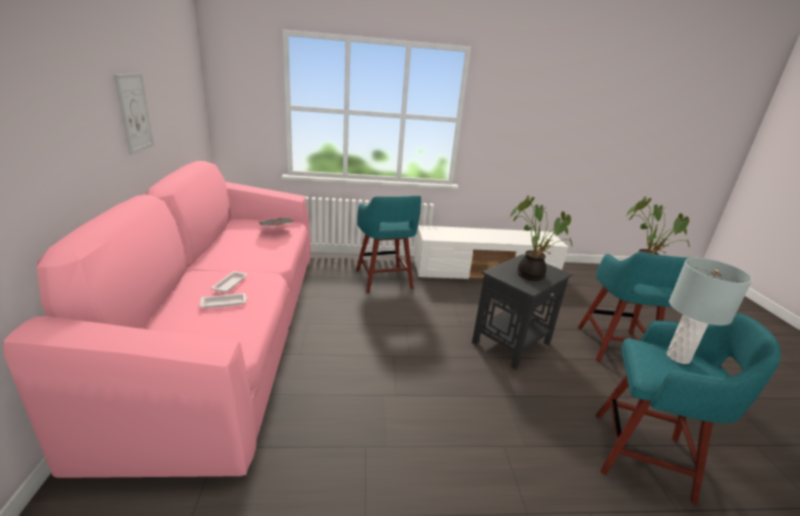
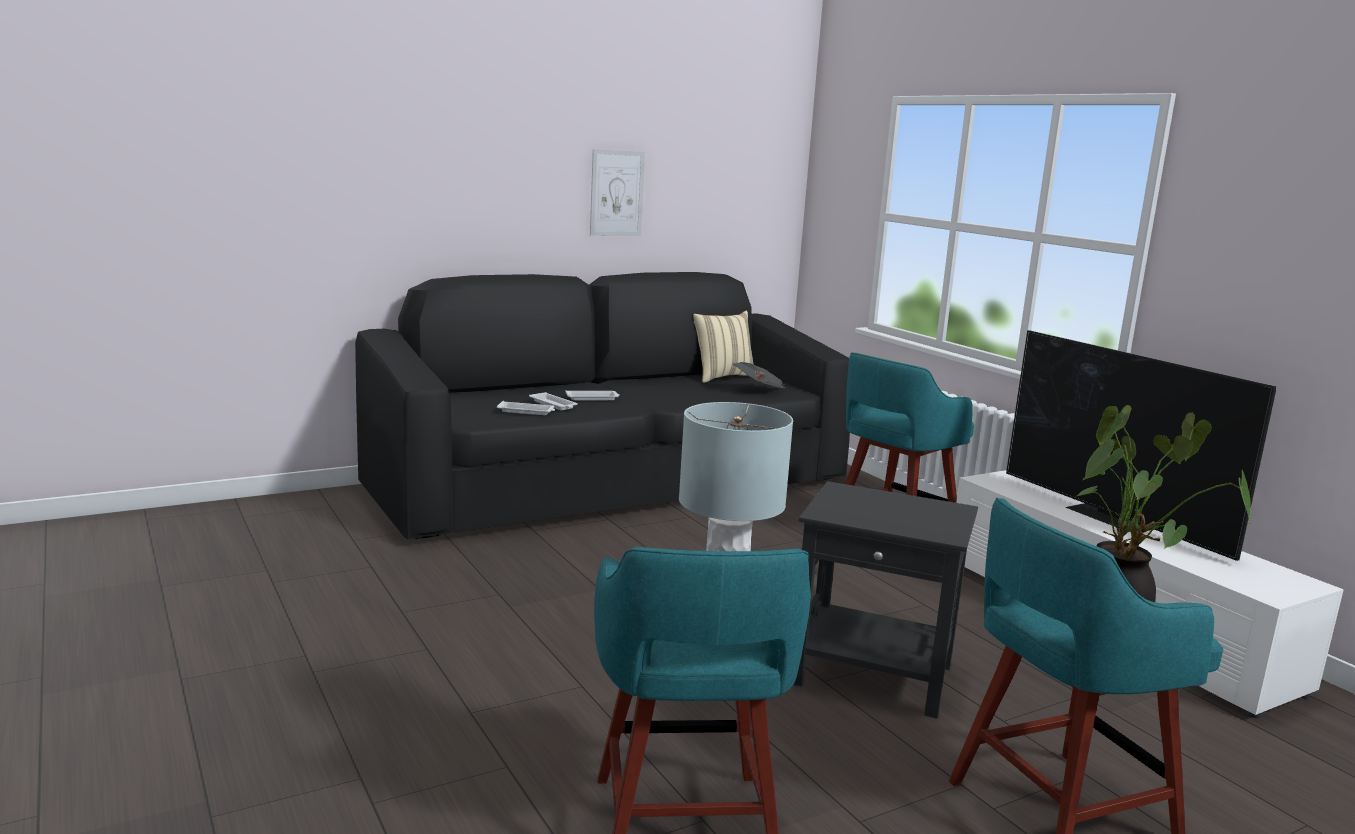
camera: 65 degrees right, 10 degrees down
(229, 331) = (614, 485): pink sofa -> black sofa
(232, 230) = (722, 377): none -> beige pillow
(232, 319) = (526, 411): none -> white tray
(480, 234) = (1110, 516): none -> television
(531, 274) = (887, 513): potted plant -> none

